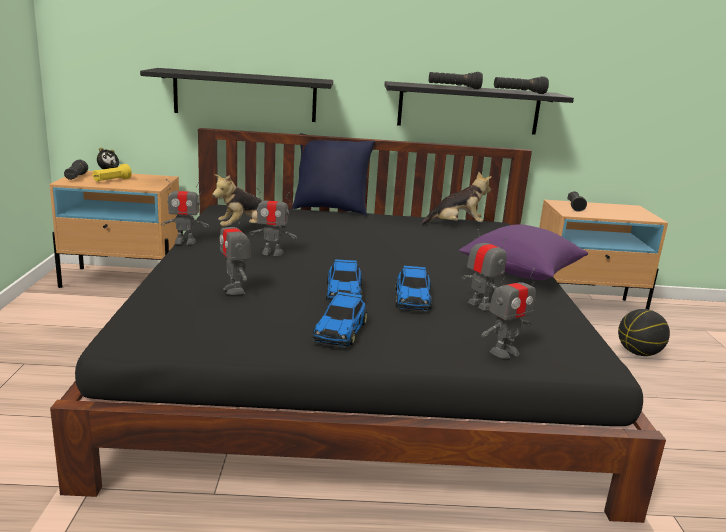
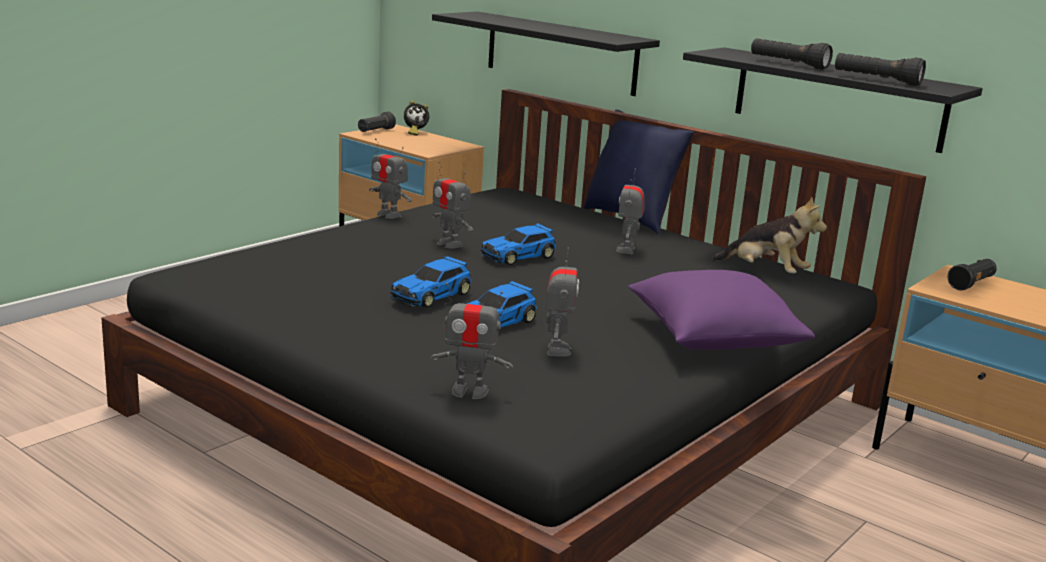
camera: 40 degrees right, 0 degrees up
(112, 181) = (403, 139): yellow flashlight -> none
(235, 290) = (333, 264): toy robot -> toy robot (626, 250)
(247, 230) = (477, 218): plush toy -> none
(340, 331) = (353, 323): toy car -> toy car (519, 256)
(639, 353) = (945, 544): basketball -> none

